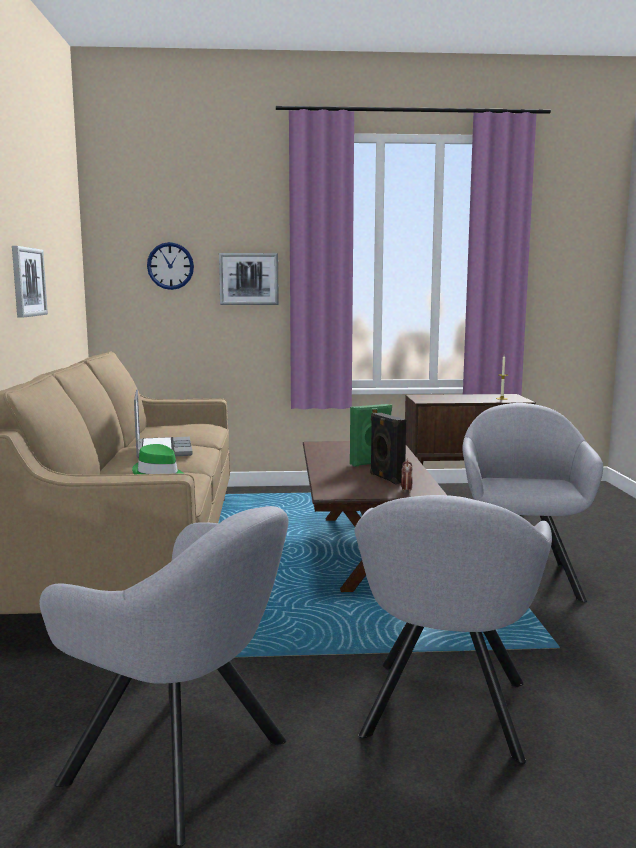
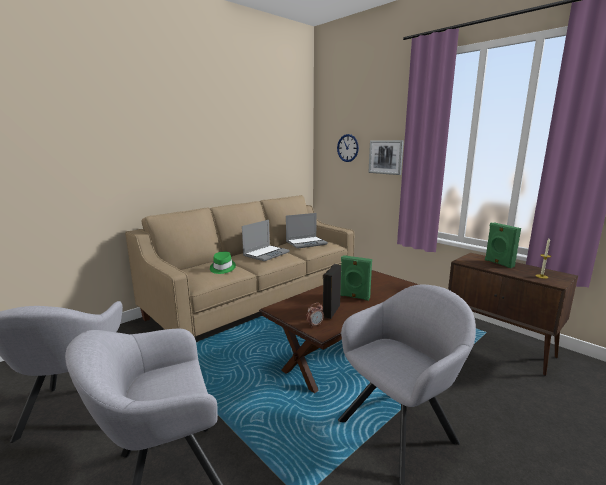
camera: 50 degrees right, 5 degrees up
(28, 282) = (235, 160): picture -> none
(175, 429) = (306, 243): none -> laptop
(451, 397) = (498, 263): none -> green speaker

